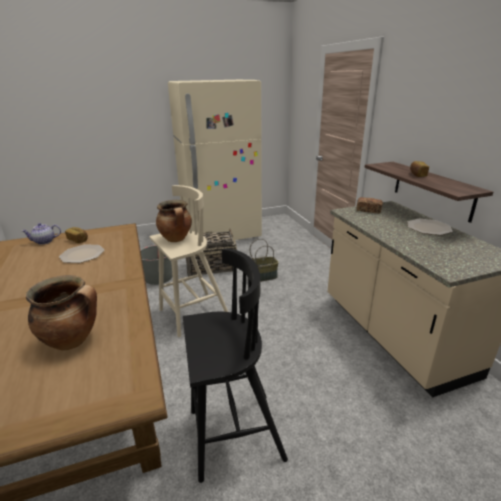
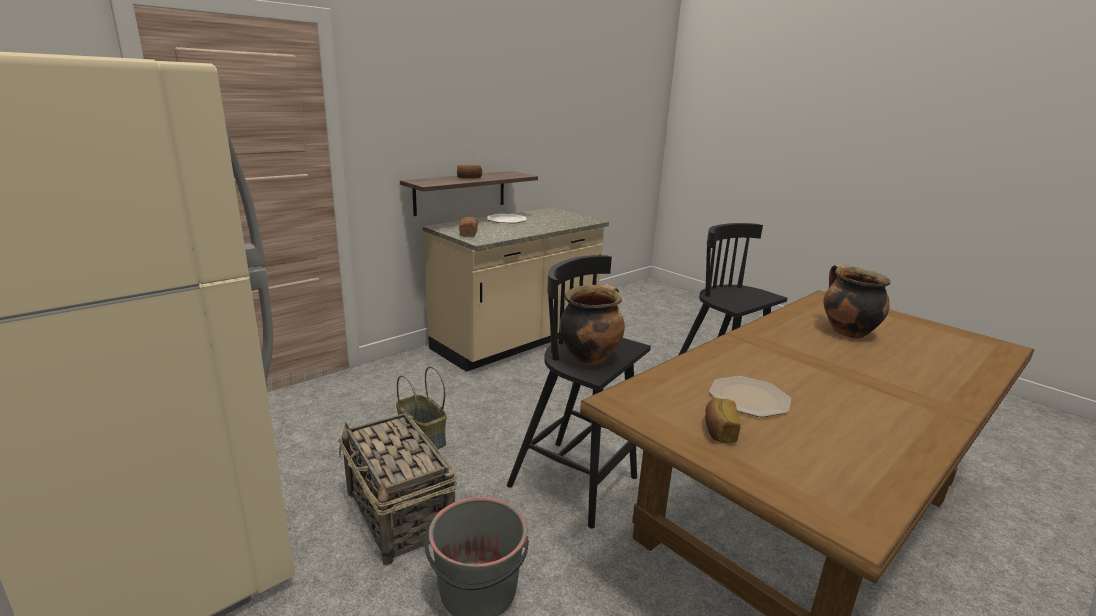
camera: 115 degrees left, 5 degrees down
(44, 241) = (779, 474): teapot -> none
(191, 314) = (577, 483): beige stool -> black stool

